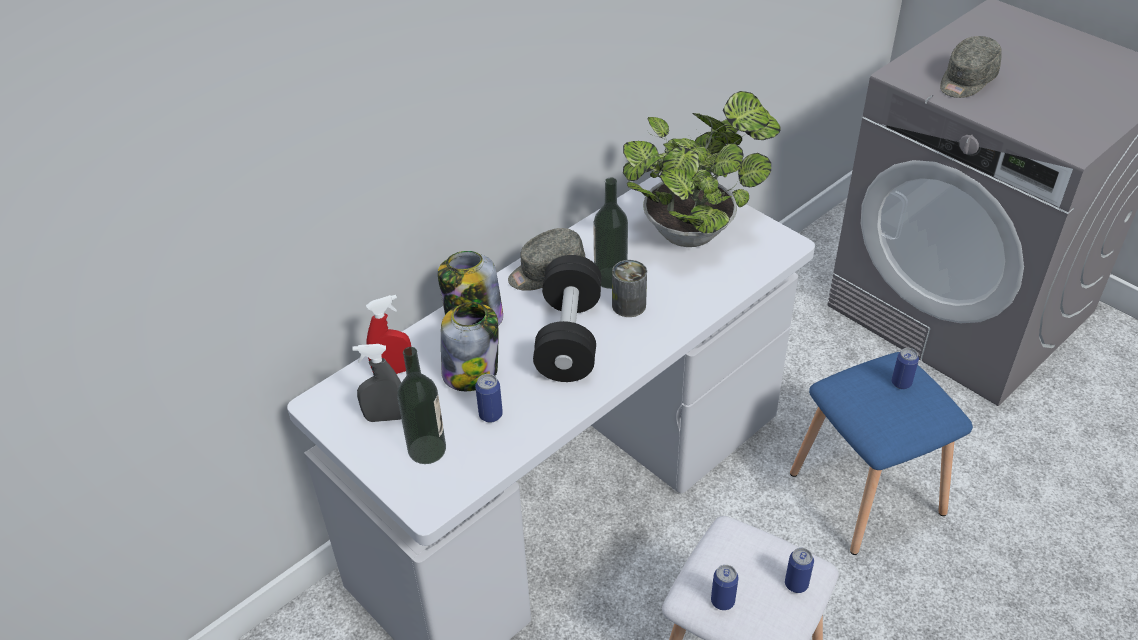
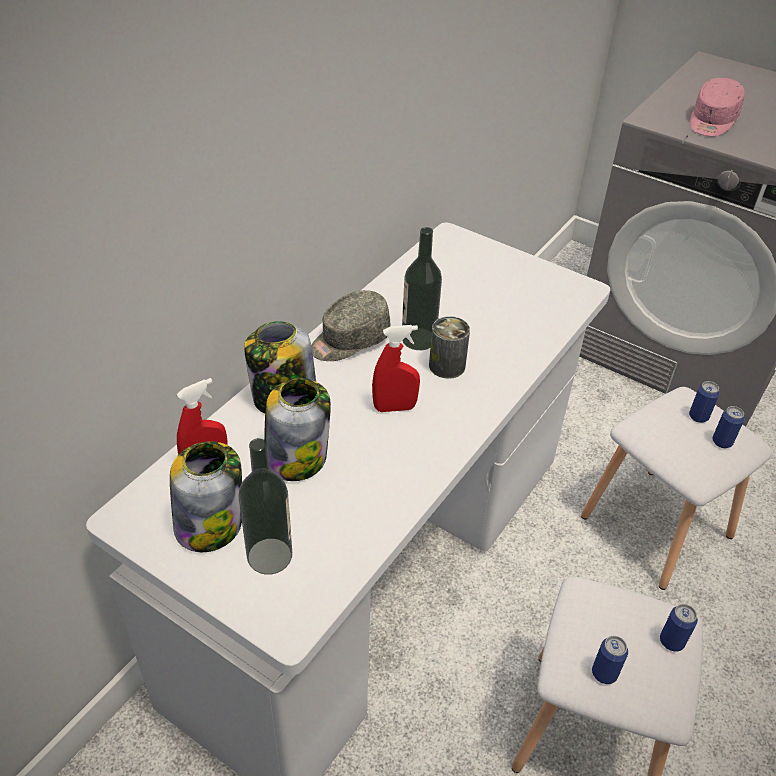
camera: 15 degrees left, 0 degrees up
(385, 417) = (210, 523): grey spray bottle -> jar
(490, 415) = (333, 505): can -> can (722, 442)
(569, 338) = (394, 407): black dumbbell -> red spray bottle
(694, 230) = (487, 283): potted plant -> none
(869, 494) = (659, 527): blue stool -> white stool
(966, 81) = (712, 121): grey cap -> pink cap

